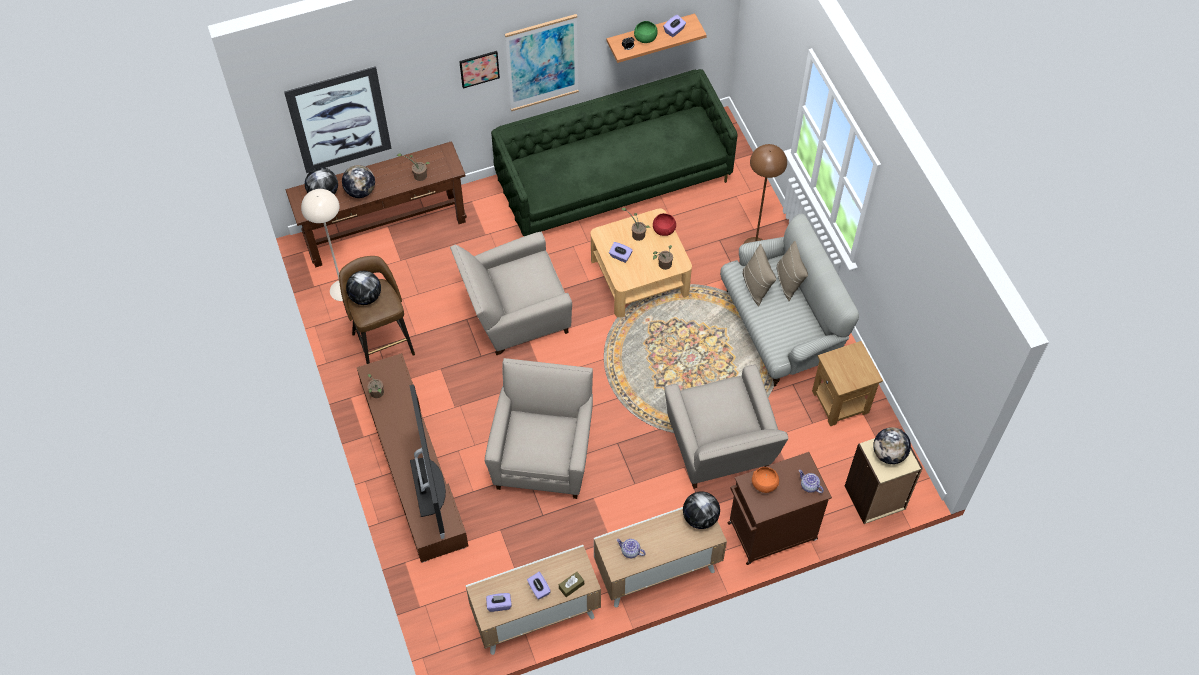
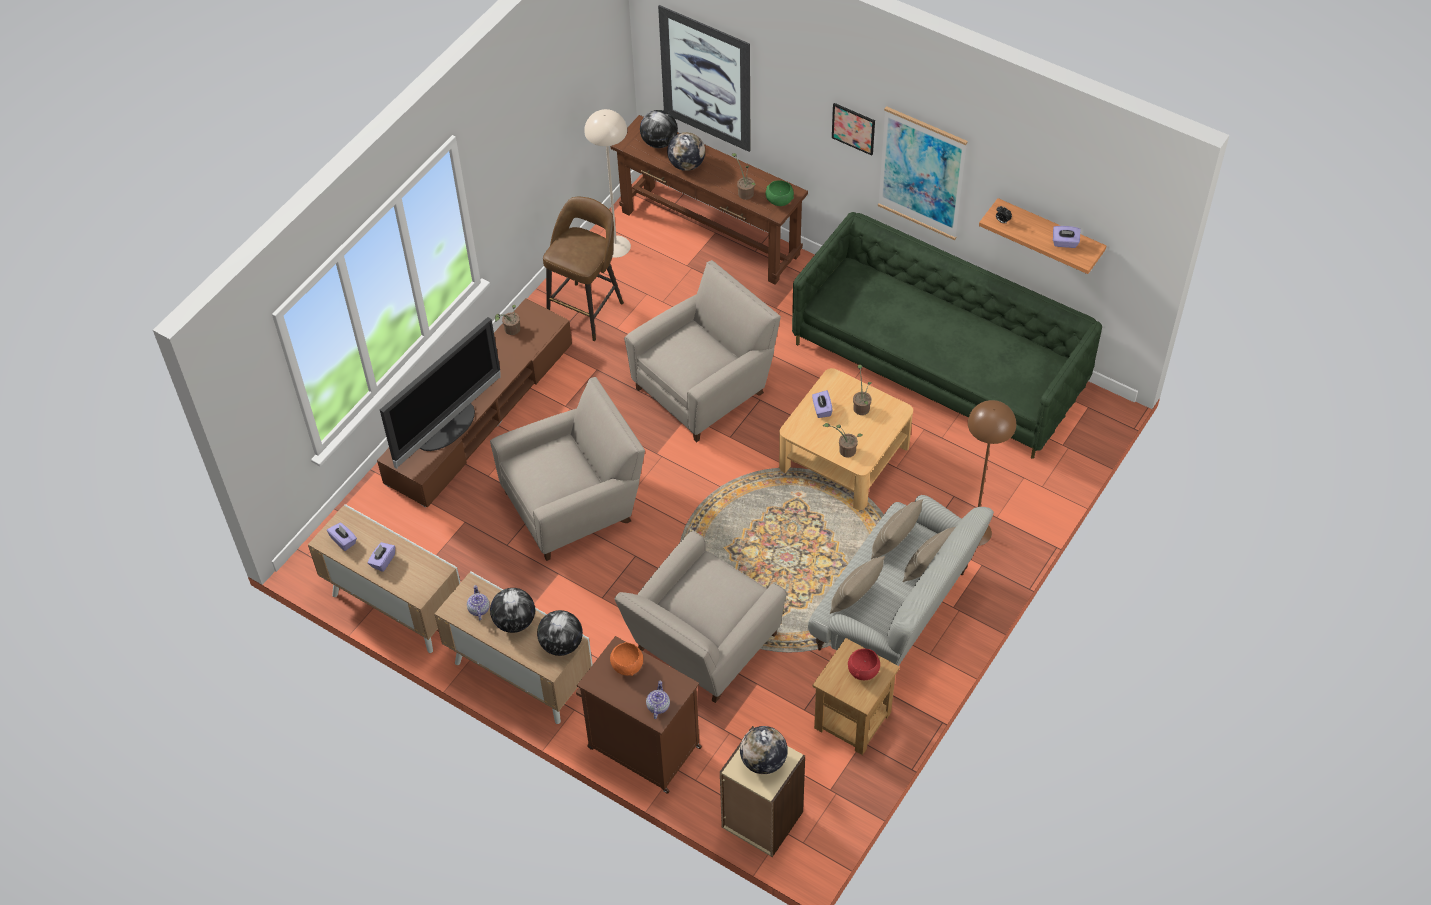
camera: 55 degrees right, 5 degrees down
(365, 297) = (576, 241): globe -> globe (514, 621)
(514, 315) = (705, 387): beige armchair -> beige armchair turned 105 degrees clockwise
(571, 586) = (405, 584): brown tissue box -> none
(645, 39) = (1029, 227): green bowl -> green bowl (779, 201)
(664, 230) = (887, 425): red bowl -> red bowl (863, 671)
(780, 334) = (855, 598): none -> beige pillow

